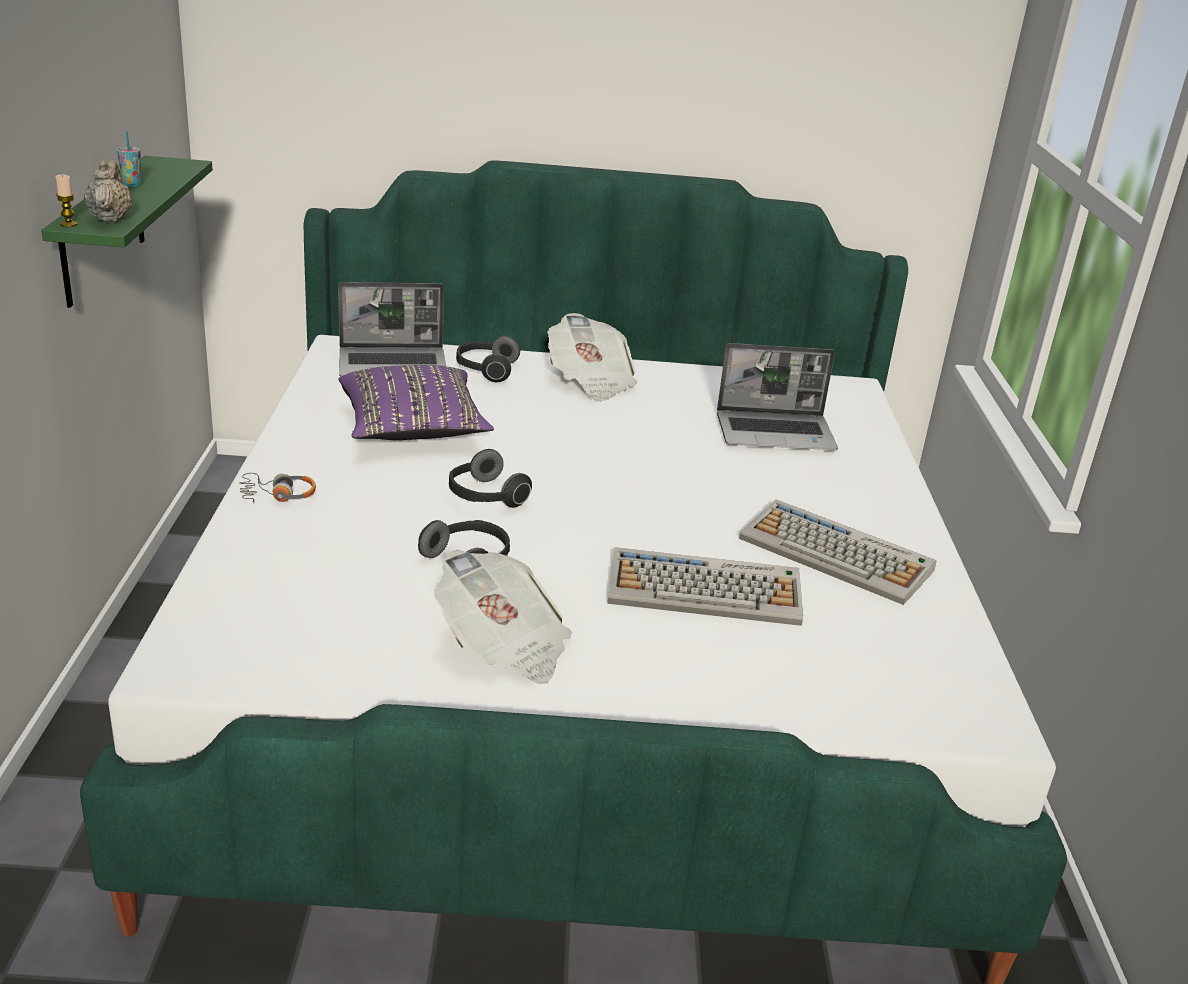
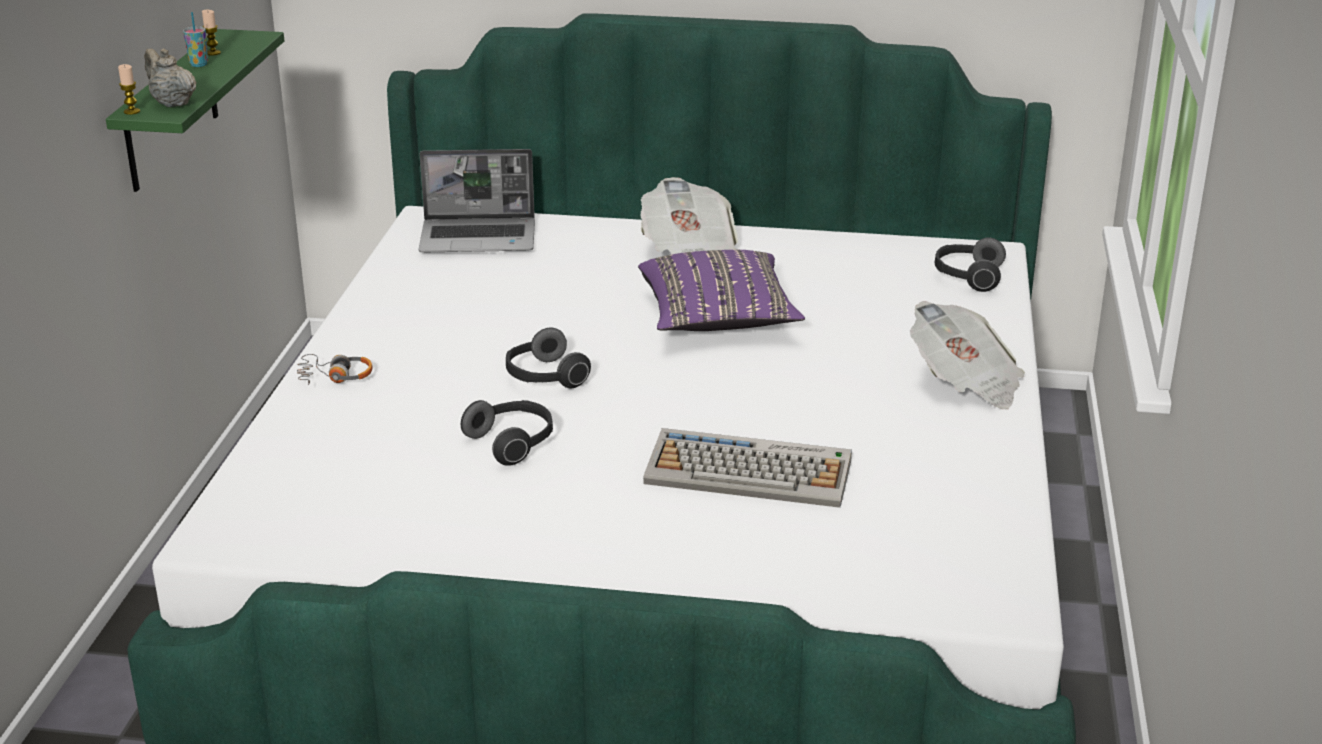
camera: 10 degrees right, 0 degrees up
(110, 218) = (172, 103): beige teapot -> beige teapot turned 45 degrees counterclockwise
(145, 175) = (213, 53): none -> candle
(413, 429) = (485, 307): purple pillow -> purple pillow (717, 319)
(485, 370) = (577, 242): headphones -> headphones (967, 277)
(503, 646) = (528, 523): newspaper -> newspaper (965, 383)
(776, 433) = (882, 306): laptop -> none
(837, 554) = (905, 437): keyboard -> none

